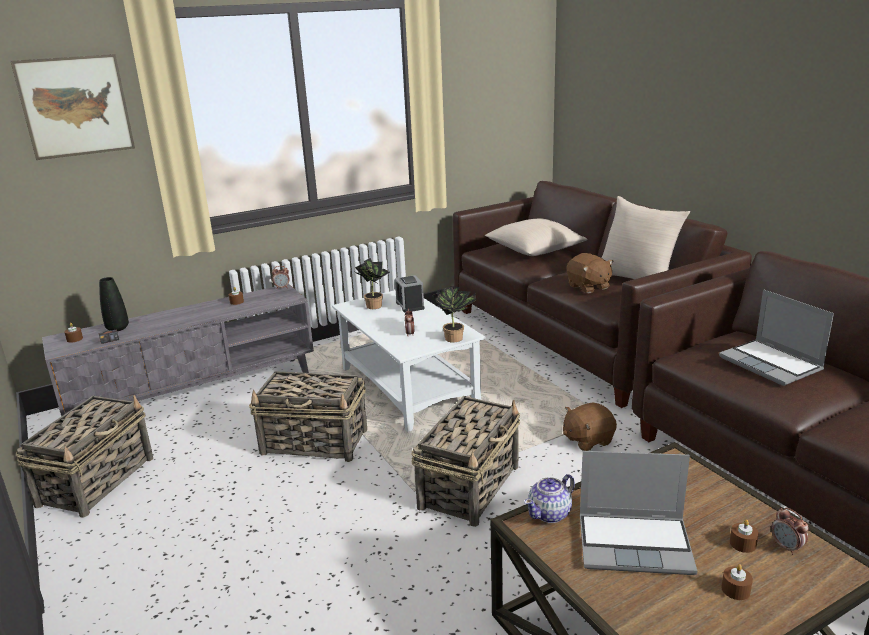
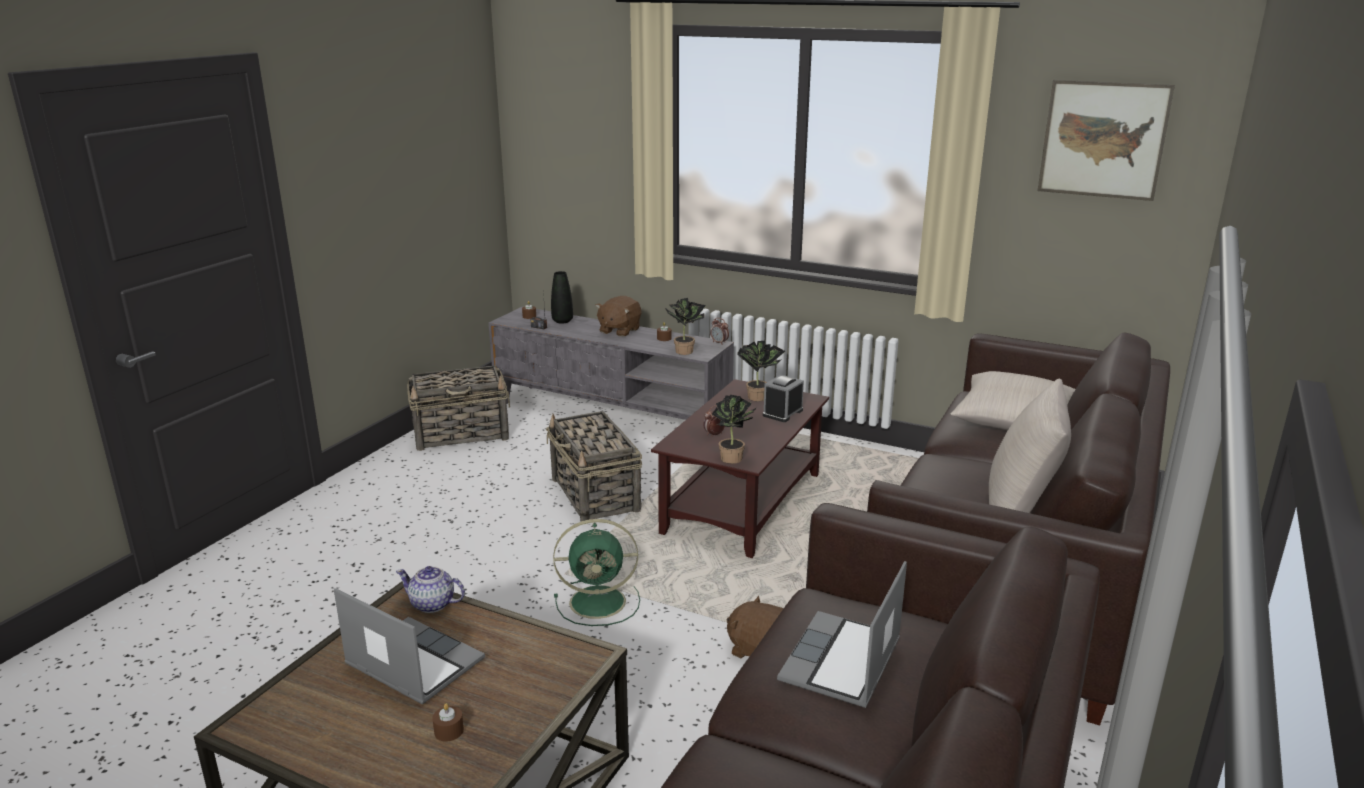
camera: 55 degrees right, 0 degrees up
(75, 106) = (590, 110): picture -> picture (1103, 140)
(273, 301) = (685, 350): none -> potted plant
(409, 388) = (742, 504): white coffee table -> brown coffee table
(470, 486) = (600, 602): basket -> green fan
(588, 287) = (942, 485): brown plush toy -> brown plush toy (619, 330)
(636, 544) = (412, 663): laptop -> laptop turned 150 degrees clockwise
(735, 590) = (368, 738): brown candle -> none
(786, 547) = (459, 763): alarm clock -> none

